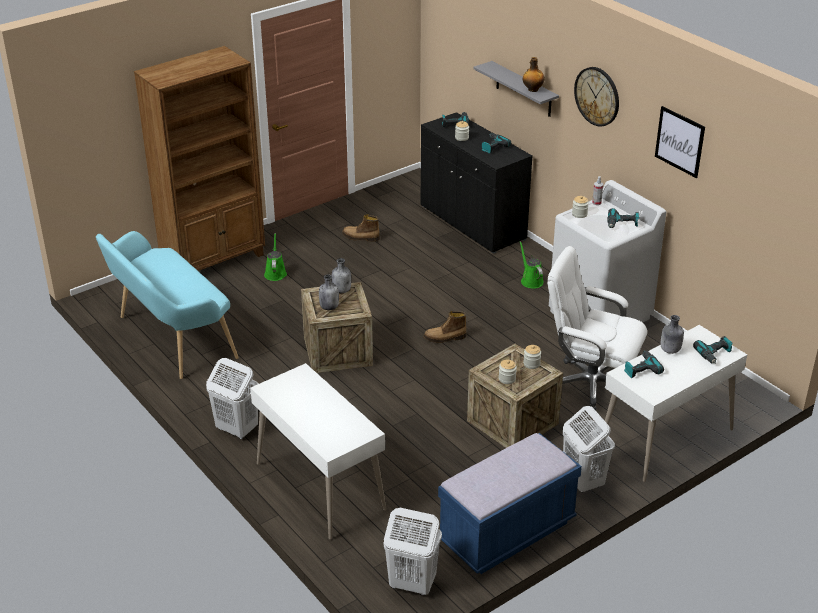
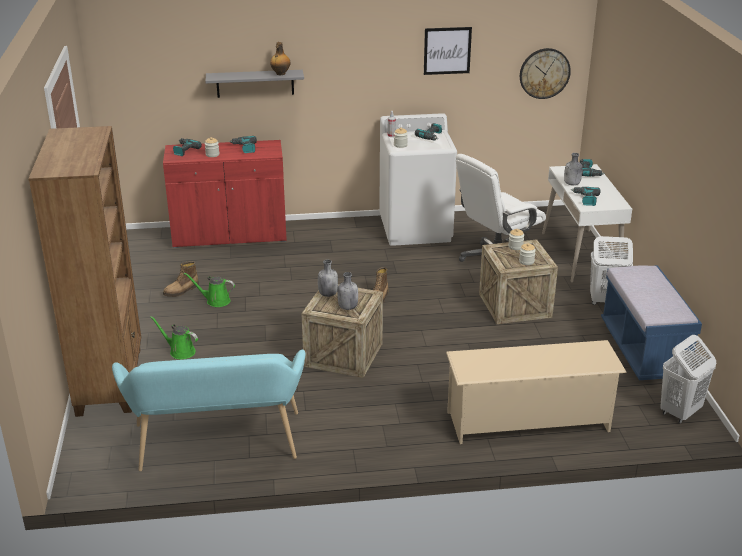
camera: 60 degrees left, 5 degrees down
(236, 429) = (409, 445): white laundry basket -> none
(319, 487) = (528, 422): white desk -> beige shoe rack
(472, 223) = (230, 235): black cabinet -> red cabinet
(530, 280) = (341, 239): green watering can -> green watering can (215, 301)
(597, 96) = (350, 50): wall clock -> wall clock (544, 73)

